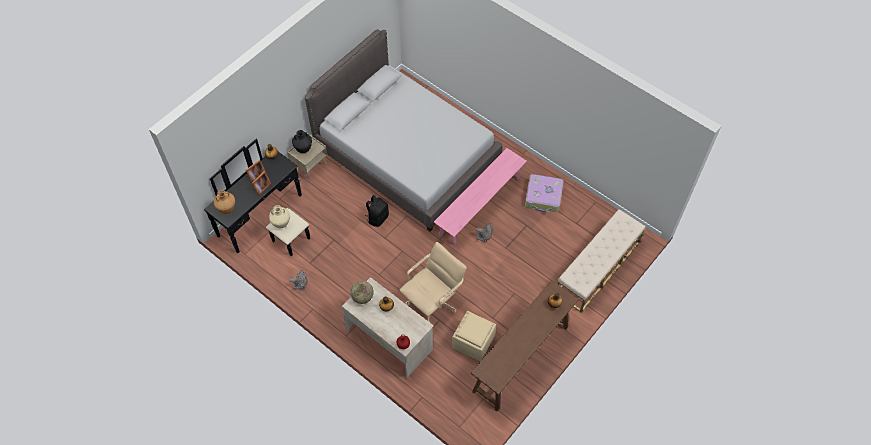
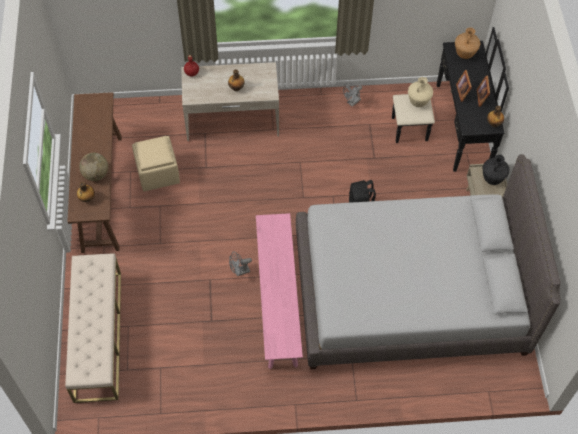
camera: 135 degrees right, 0 degrees up
(362, 297) = (266, 80): globe -> globe (96, 174)
(433, 301) = (227, 178): beige office chair -> none
(543, 197) = (222, 369): suitcase -> none

